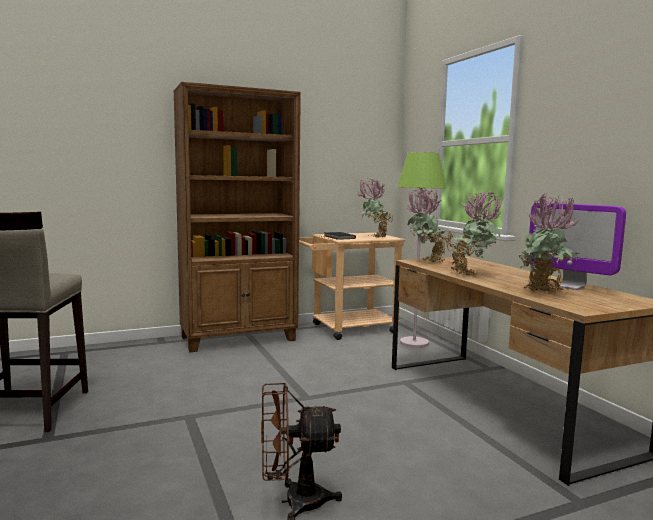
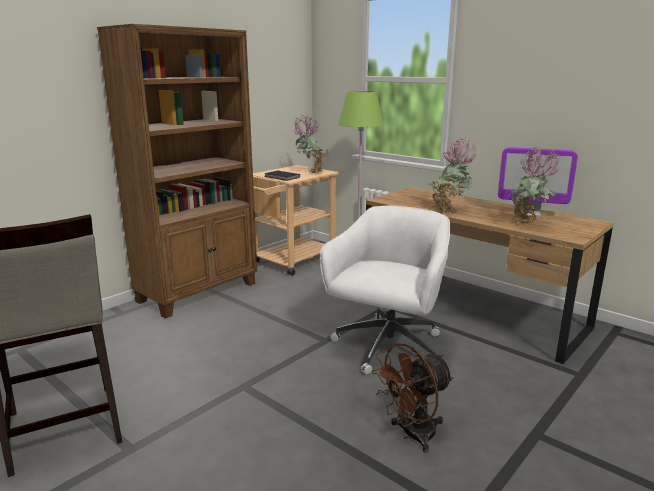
camera: 25 degrees left, 10 degrees up
(361, 418) = (387, 348): none -> white office chair
(426, 262) = (394, 199): potted plant -> none

